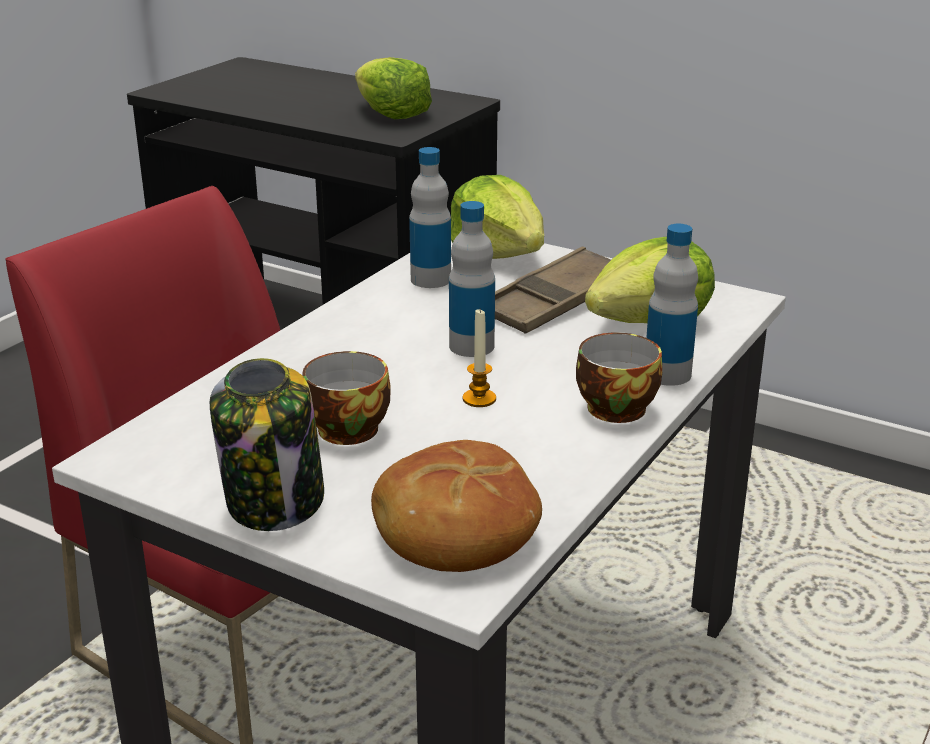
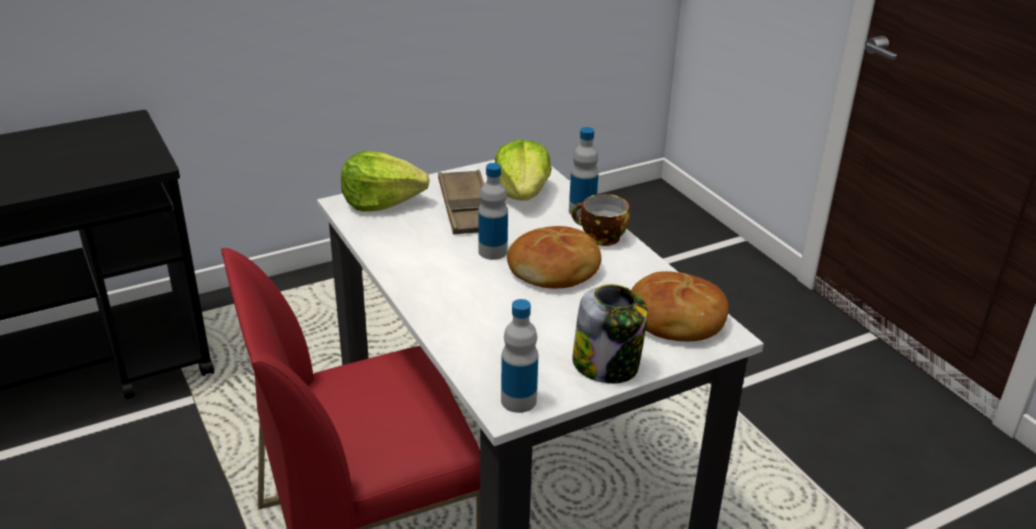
camera: 60 degrees left, 5 degrees up
(343, 429) = (547, 321): cup -> none
(391, 114) = (105, 152): lettuce -> none
(430, 279) = (390, 234): bottle -> bottle (518, 400)
(479, 399) = (555, 270): candle -> bread

